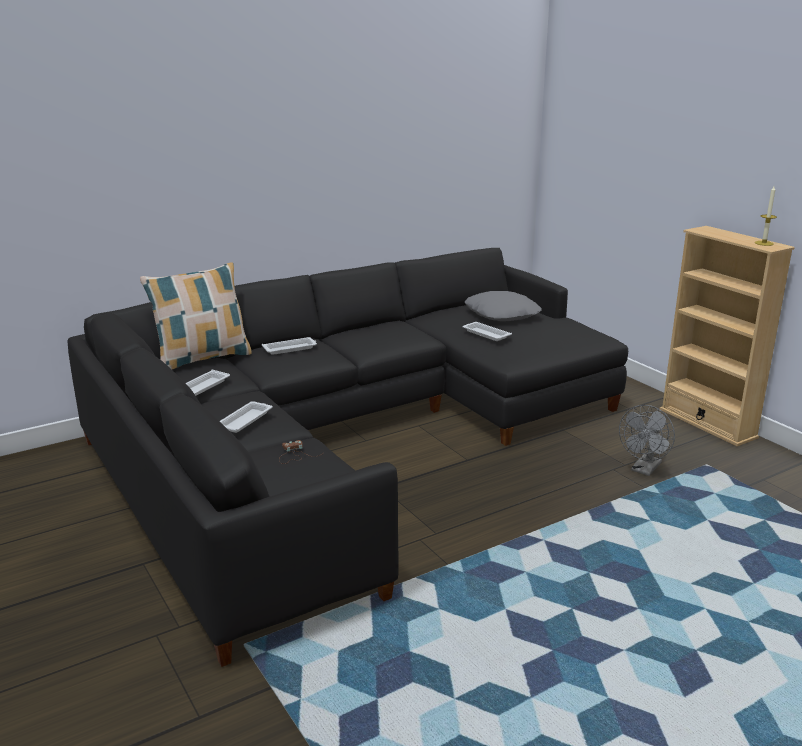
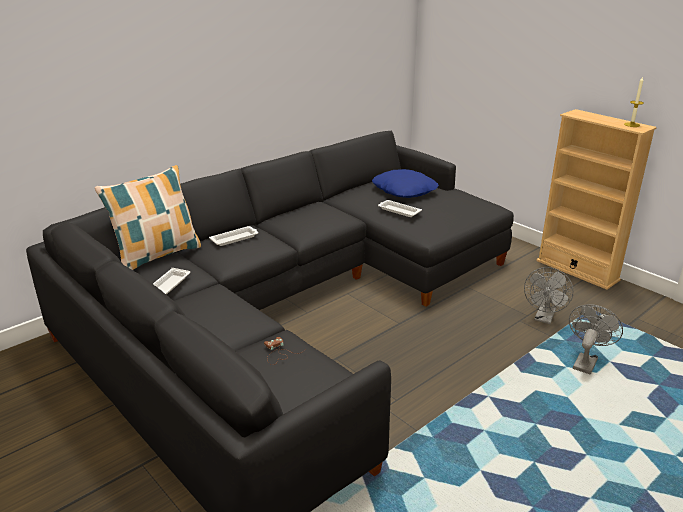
camera: 10 degrees left, 5 degrees up
(245, 420) = (220, 319): white tray -> none
(502, 314) = (404, 190): grey pillow -> blue pillow
(677, 517) = (585, 361): none -> grey fan

